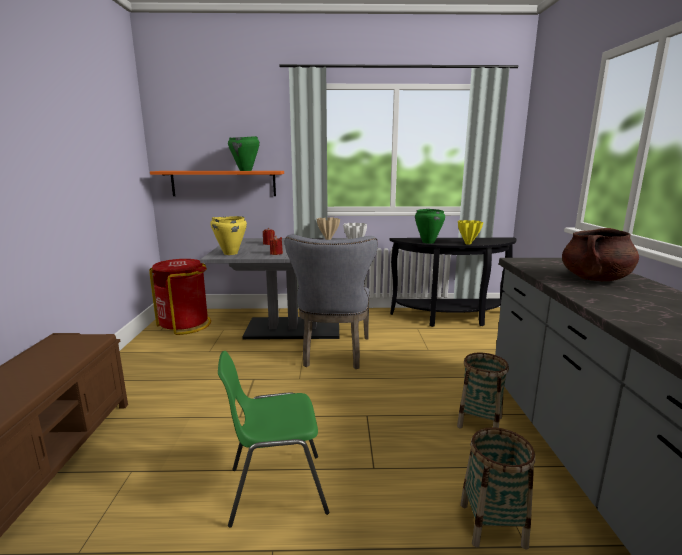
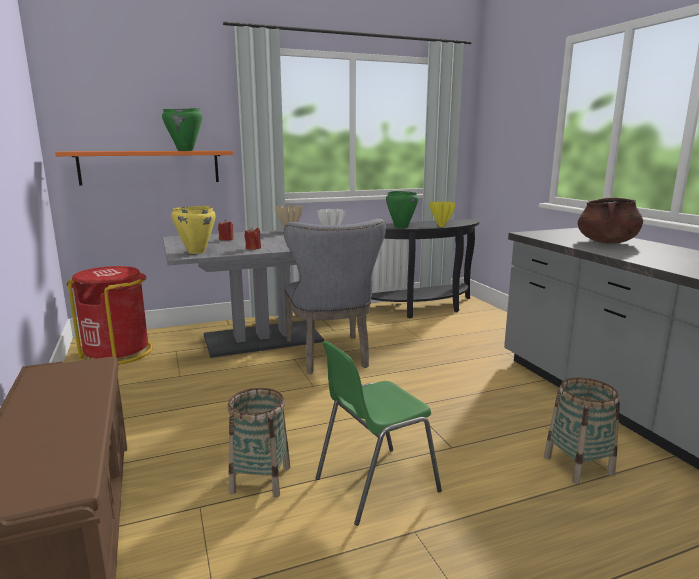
camera: 20 degrees left, 0 degrees up
(479, 422) = (514, 393): basket -> basket (260, 479)

